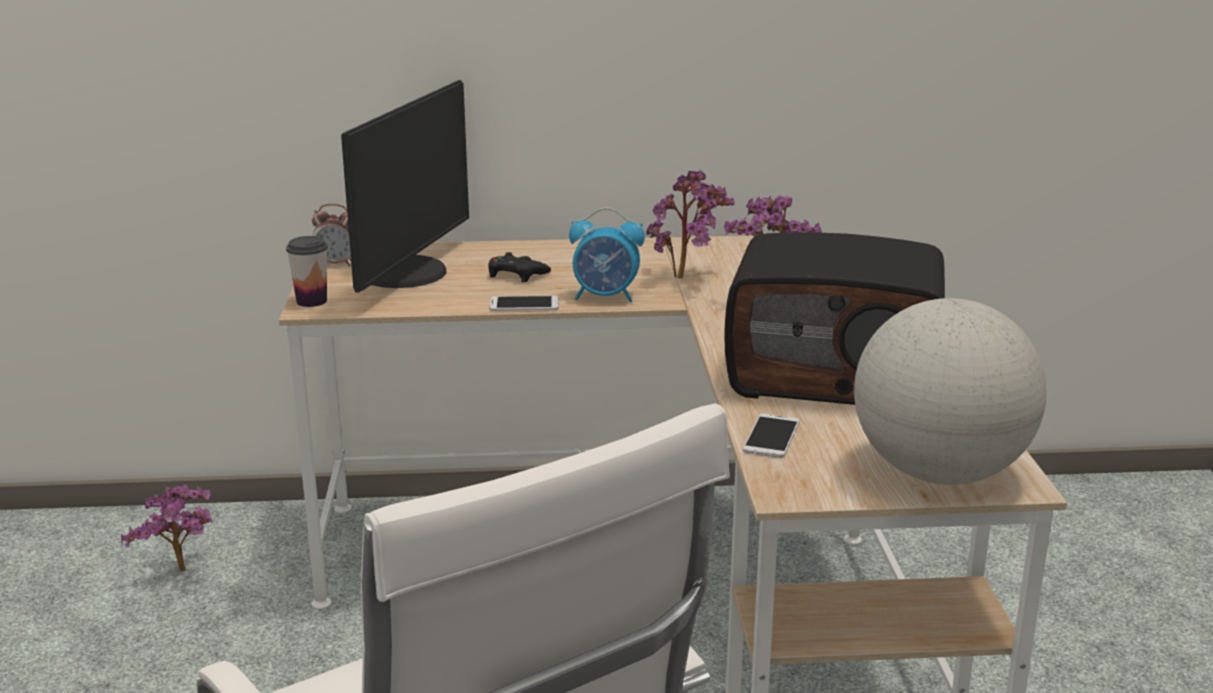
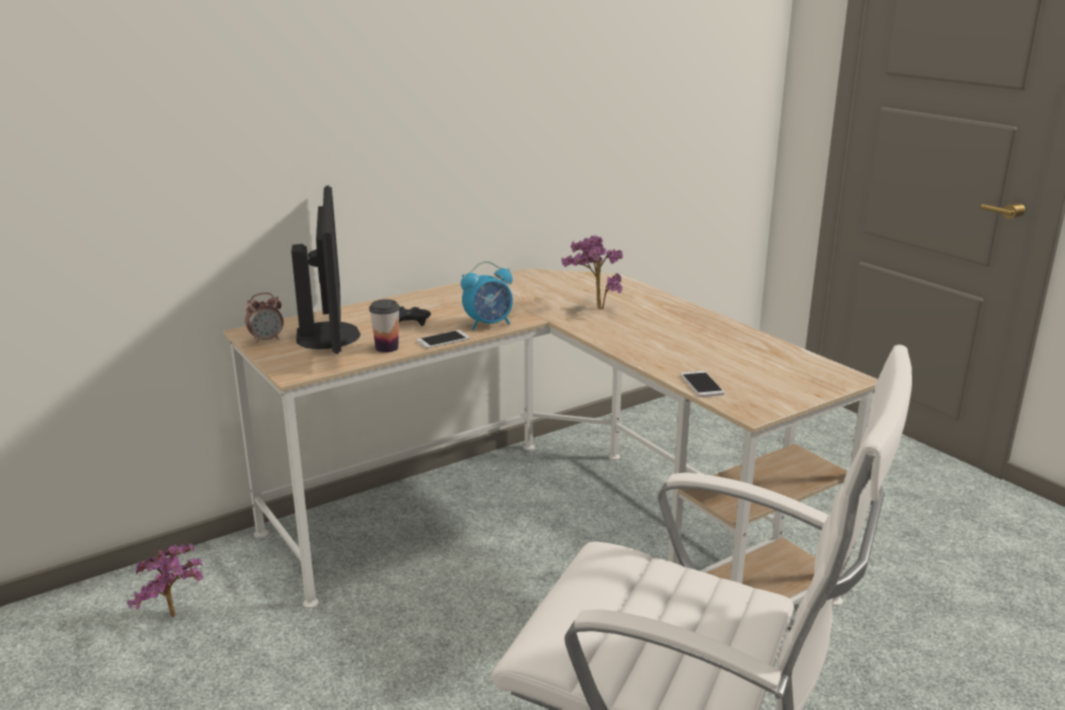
camera: 30 degrees left, 0 degrees up
(311, 301) = (287, 369): cup -> cup (387, 348)
(687, 278) = (522, 303): potted plant -> none
(834, 375) = (686, 342): radio -> none
(939, 473) = (809, 382): globe -> none

